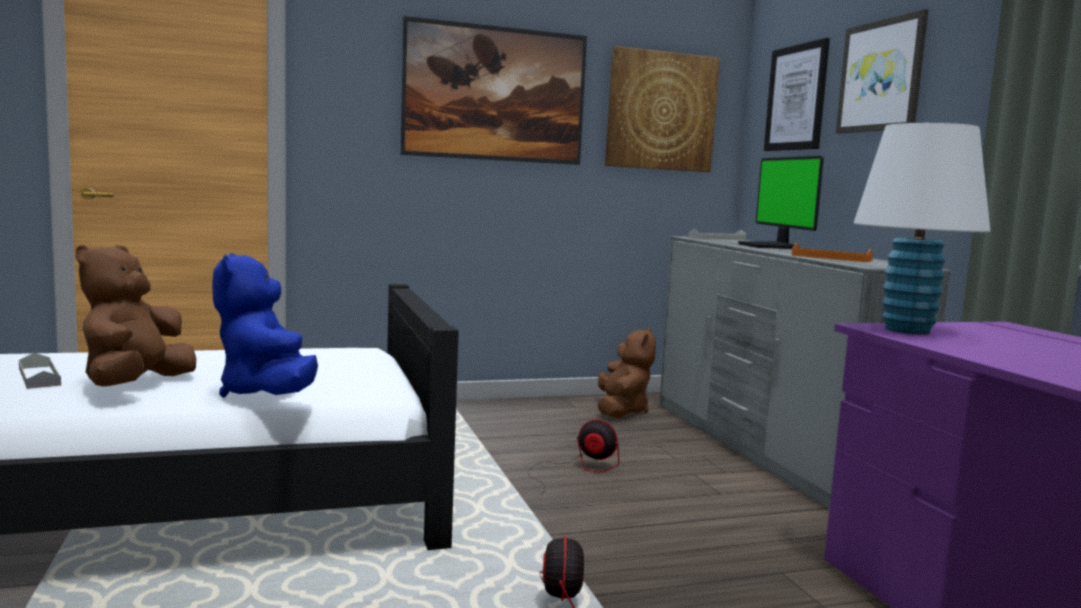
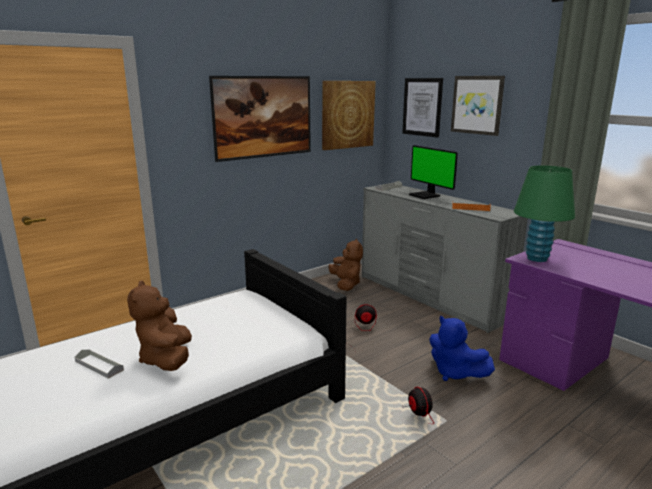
camera: 20 degrees left, 10 degrees up
(267, 394) = (245, 347): blue plush toy -> blue plush toy (455, 373)
(907, 330) = (537, 258): white table lamp -> green table lamp

